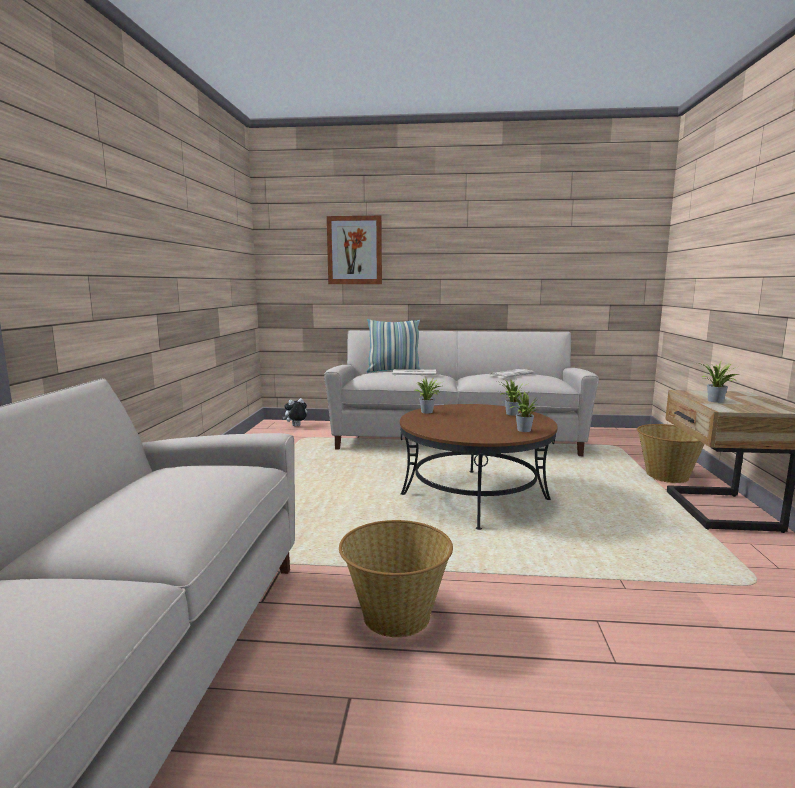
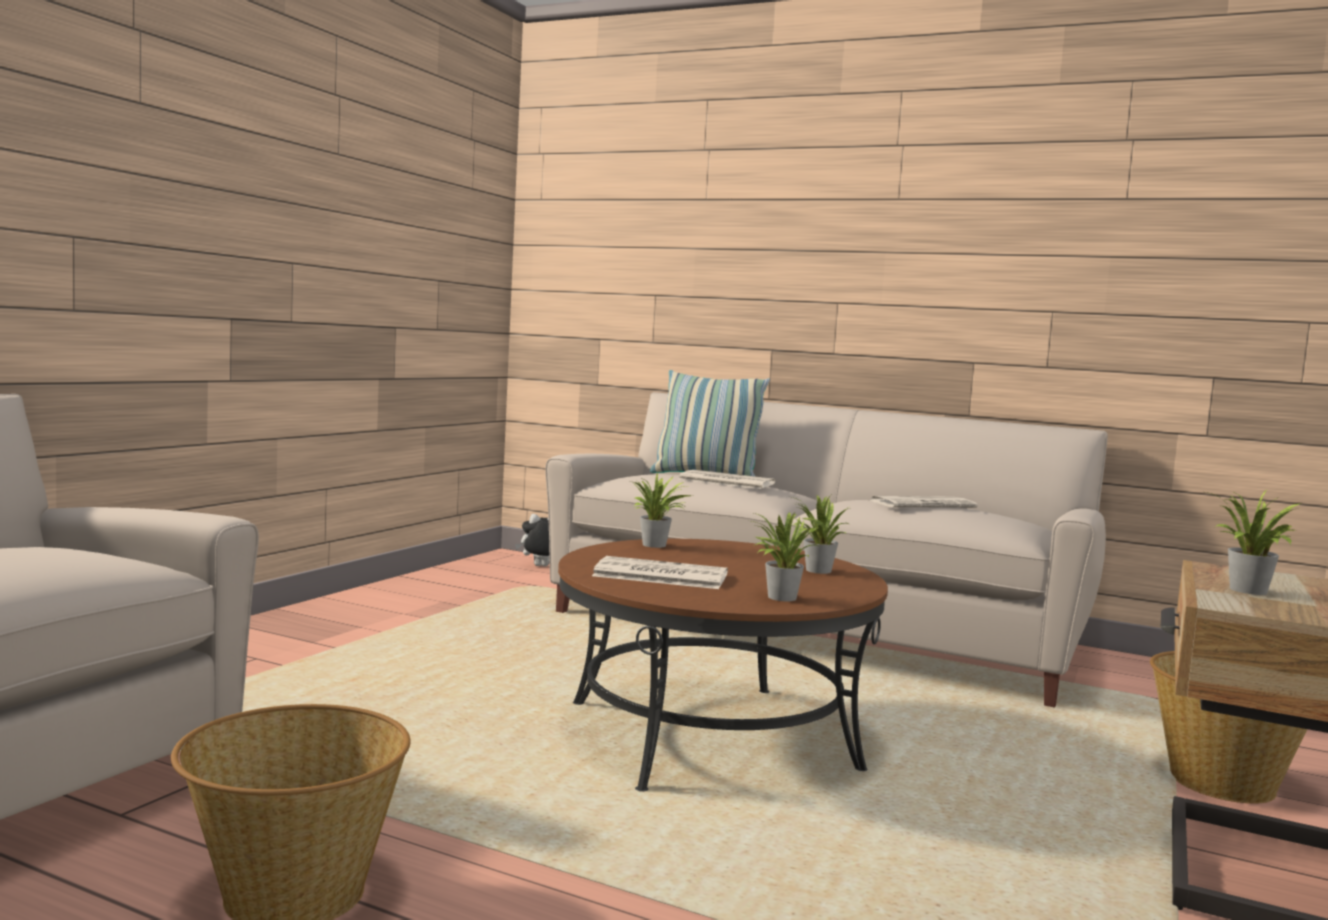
camera: 20 degrees right, 5 degrees down
(354, 250) = (680, 241): picture -> none
(458, 428) = (658, 575): none -> newspaper

